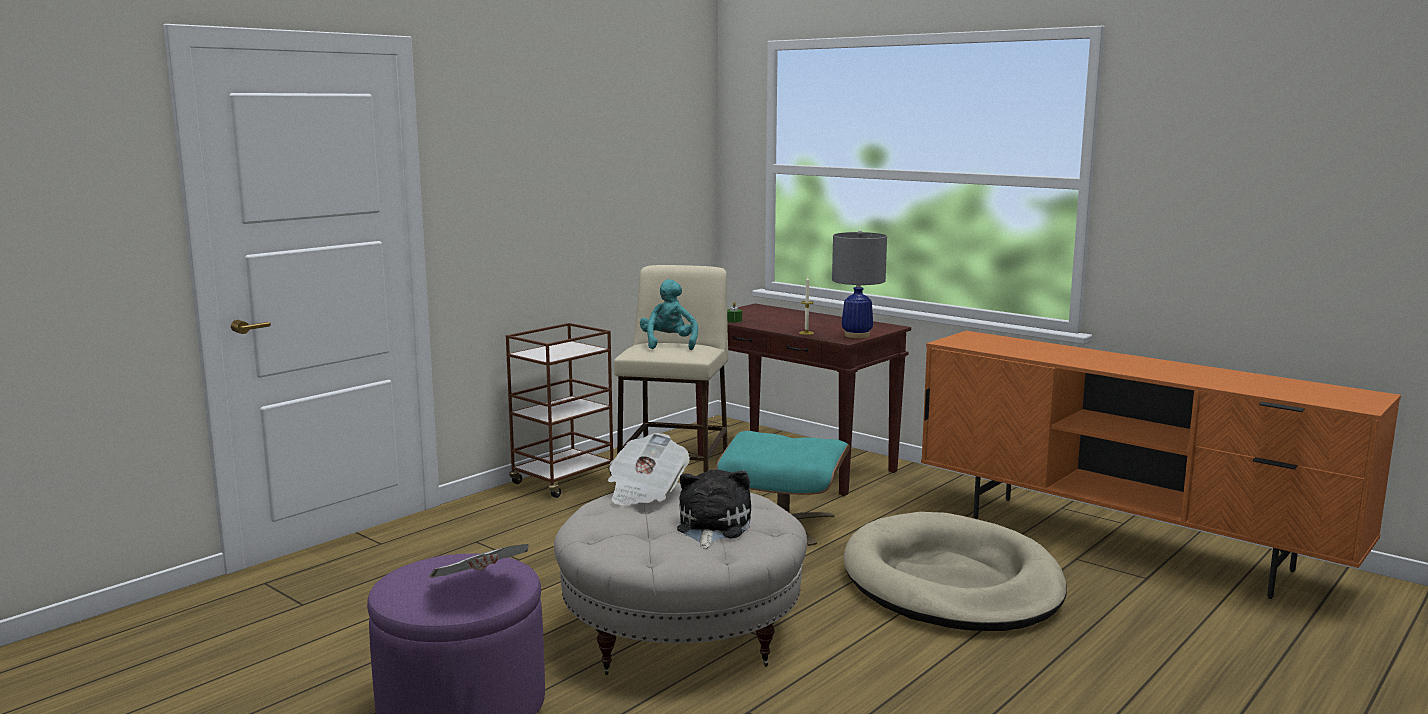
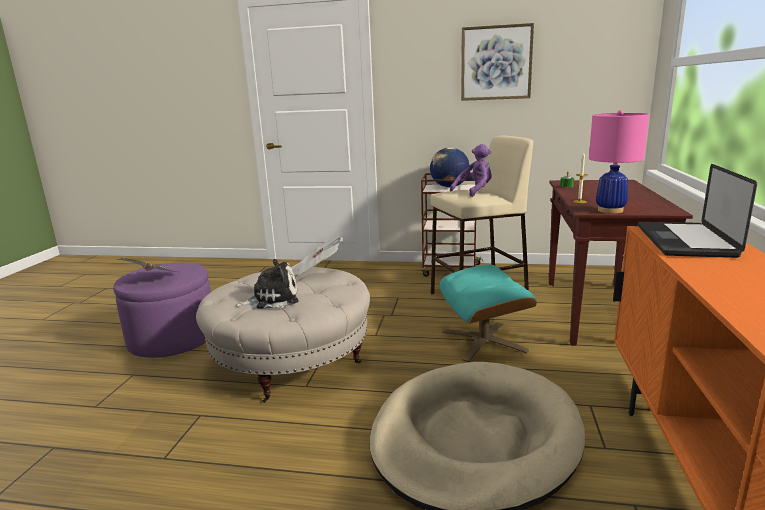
camera: 60 degrees right, 5 degrees up
(554, 350) = (449, 187): none -> globe
(577, 162) = (496, 63): none -> picture
(669, 344) = (474, 191): turquoise plush toy -> purple plush toy
(856, 335) = (610, 210): grey table lamp -> pink table lamp
(989, 344) = (684, 241): none -> laptop

